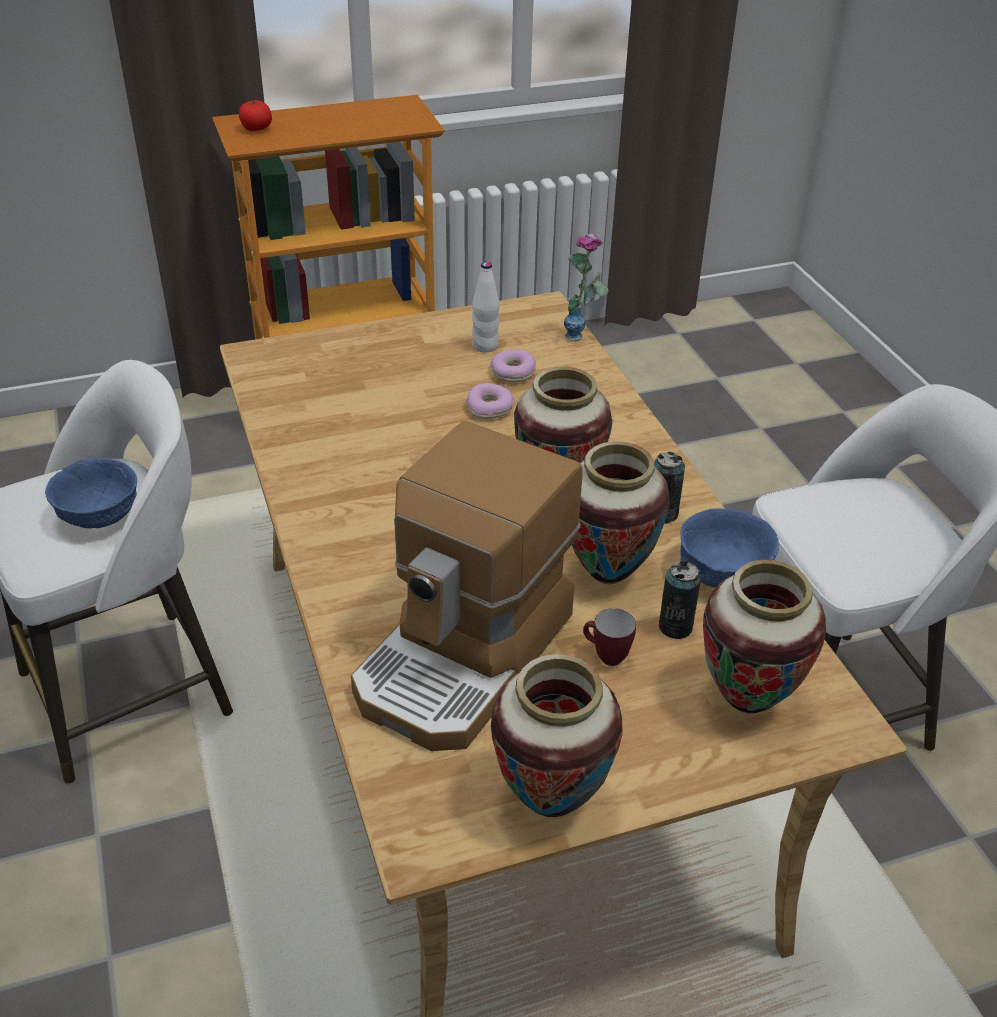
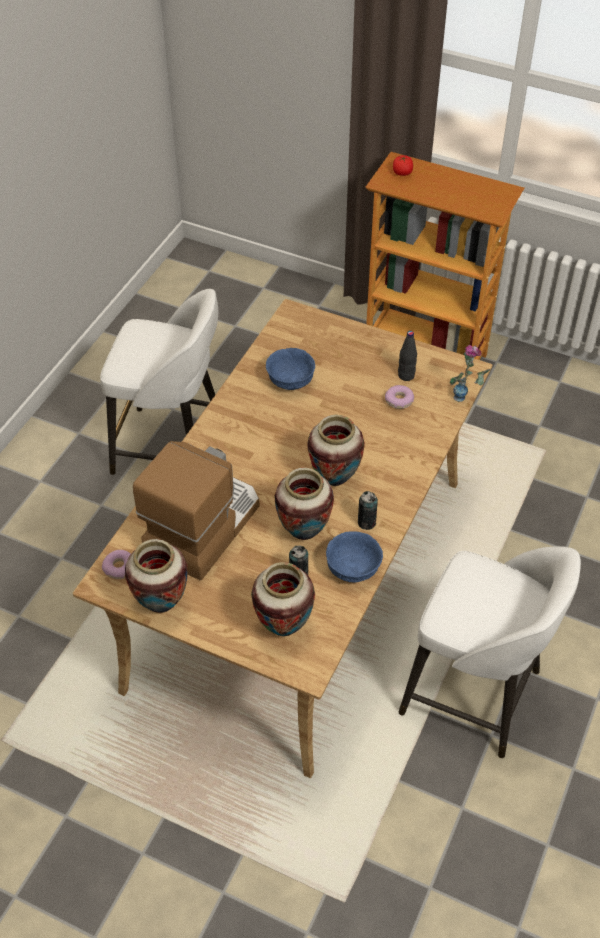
camera: 45 degrees right, 10 degrees up
(98, 516) = (160, 360): blue bowl -> blue bowl (290, 380)
(466, 657) = (202, 526): coffee machine -> coffee machine turned 135 degrees clockwise
(485, 346) = (406, 376): white bottle -> black bottle
(489, 408) = (362, 413): donut -> donut (119, 568)
(605, 656) = (254, 567): mug -> none

